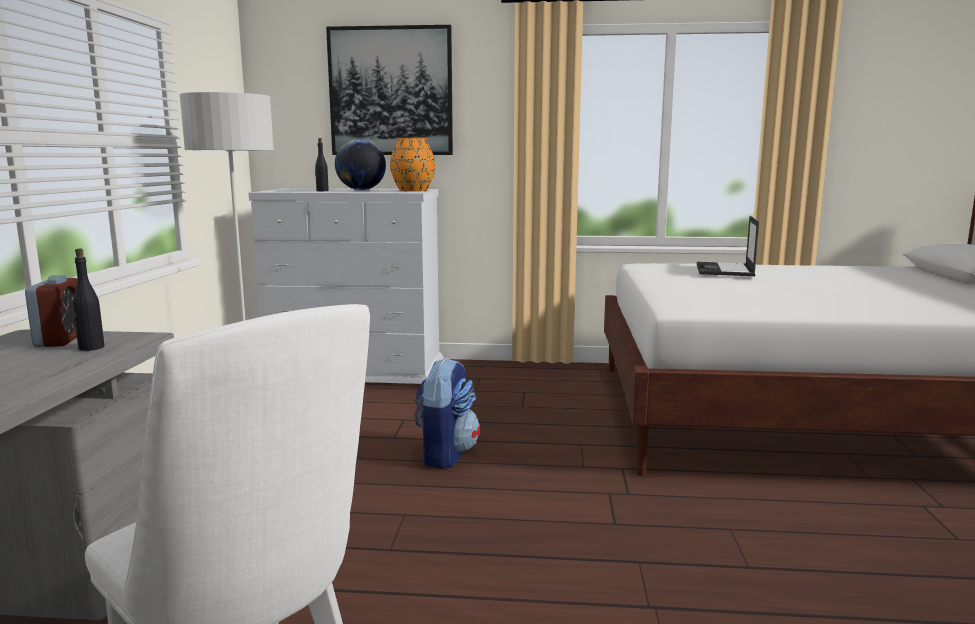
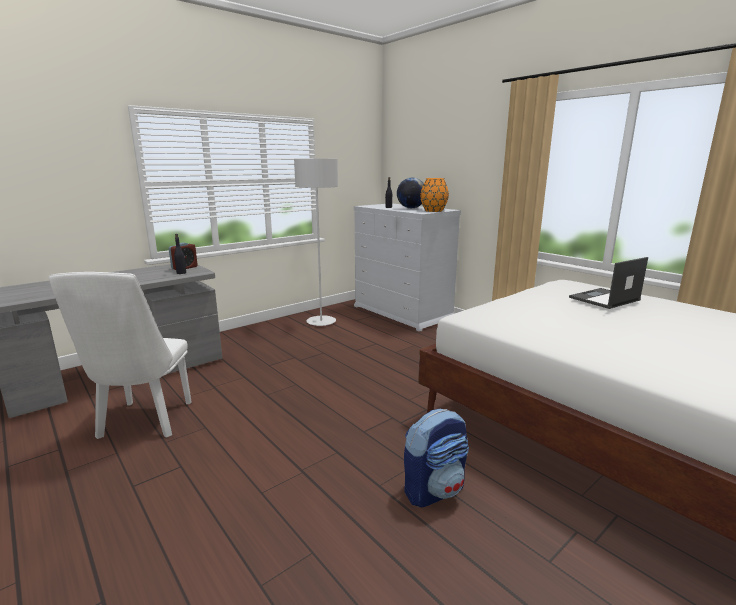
camera: 45 degrees right, 5 degrees up
(391, 92) = (444, 147): picture -> none
(445, 454) = (360, 366): backpack -> backpack (434, 490)

